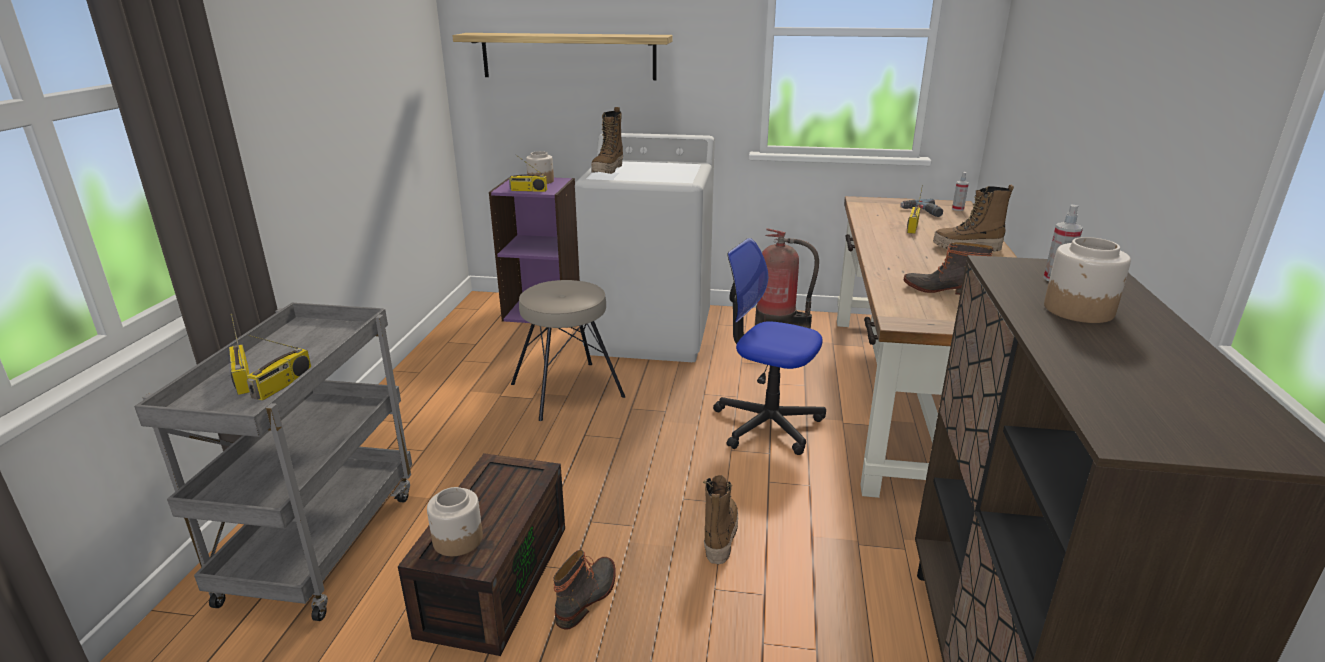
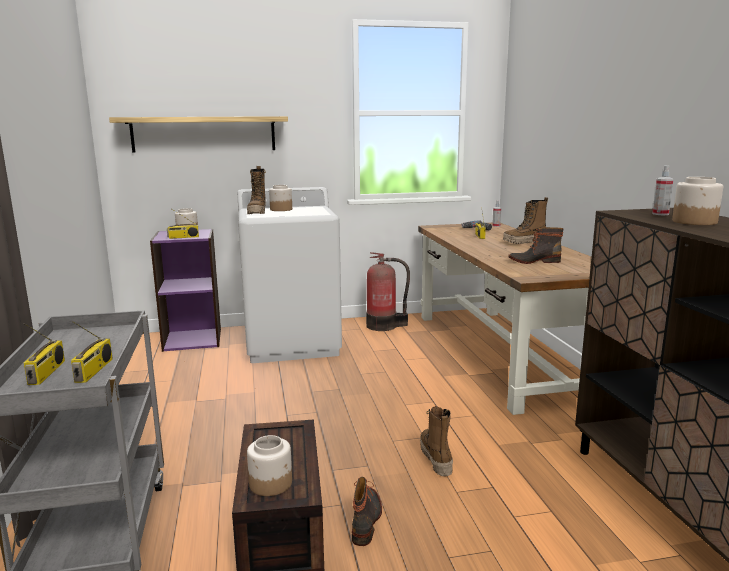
camera: 20 degrees left, 10 degrees down
(242, 379) = (47, 373): radio -> radio turned 135 degrees counterclockwise
(568, 391) = (252, 388): beige stool -> none
(642, 166) = (281, 209): none -> jar
(767, 424) = (419, 384): office chair -> none

